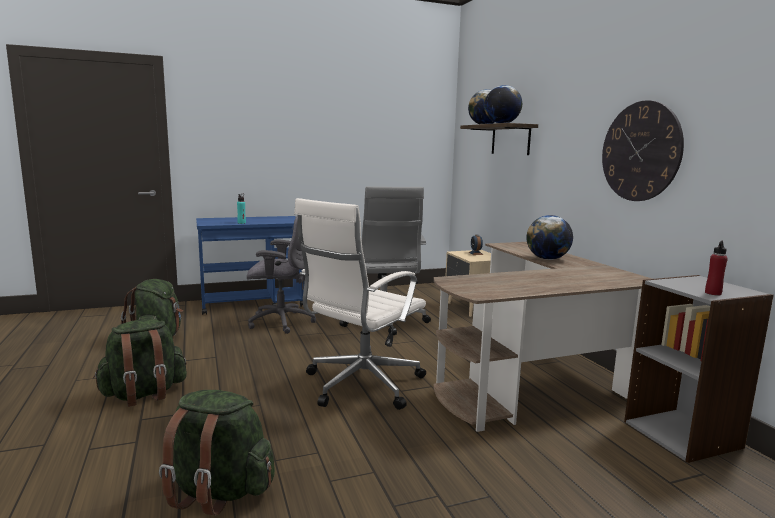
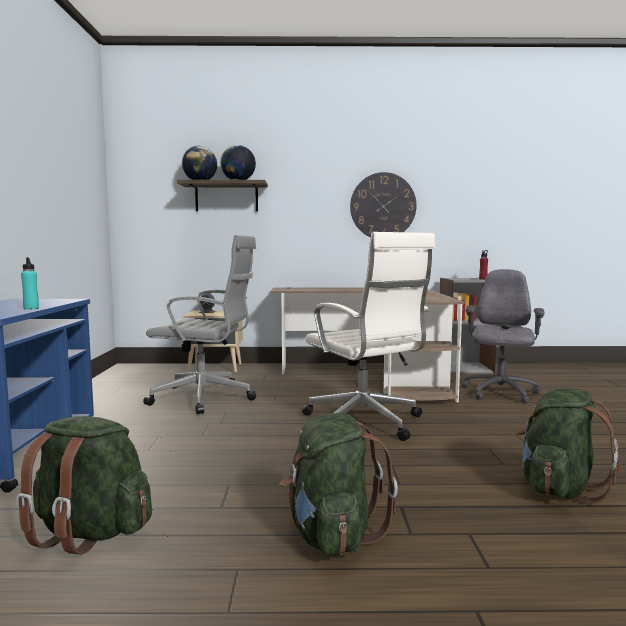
camera: 70 degrees left, 5 degrees down
(280, 322) = (137, 441): grey office chair -> grey office chair (499, 393)
(547, 259) = (345, 289): globe -> none

